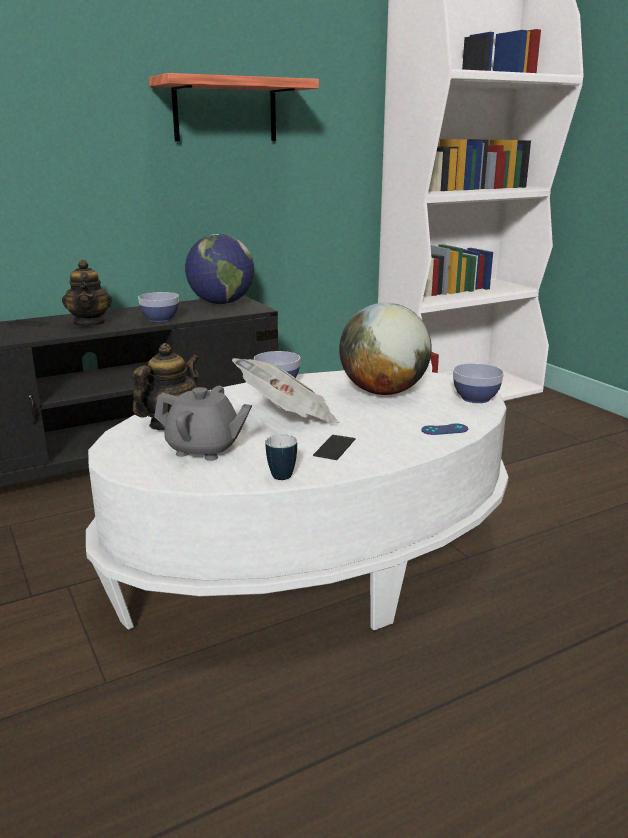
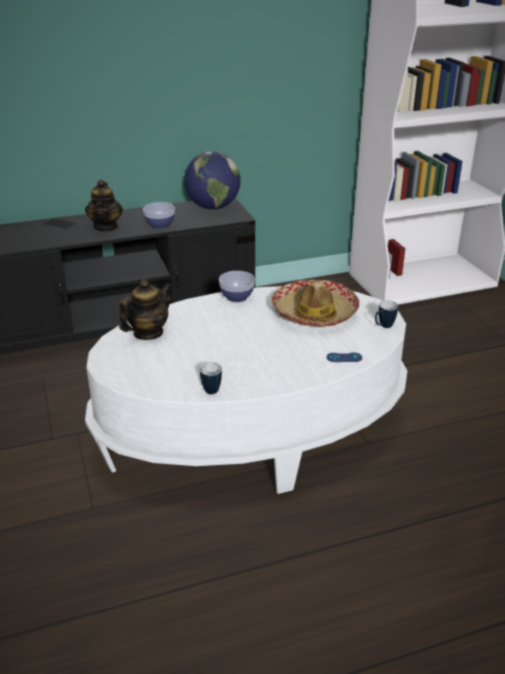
camera: 10 degrees right, 10 degrees up
(204, 449) = (165, 360): grey teapot -> none
(225, 110) = (223, 46): shelf -> none
(288, 417) = (234, 333): newspaper -> none
(334, 447) = (257, 367): phone -> none
(383, 392) = (314, 313): globe -> hat
(475, 398) = (383, 326): bowl -> mug

